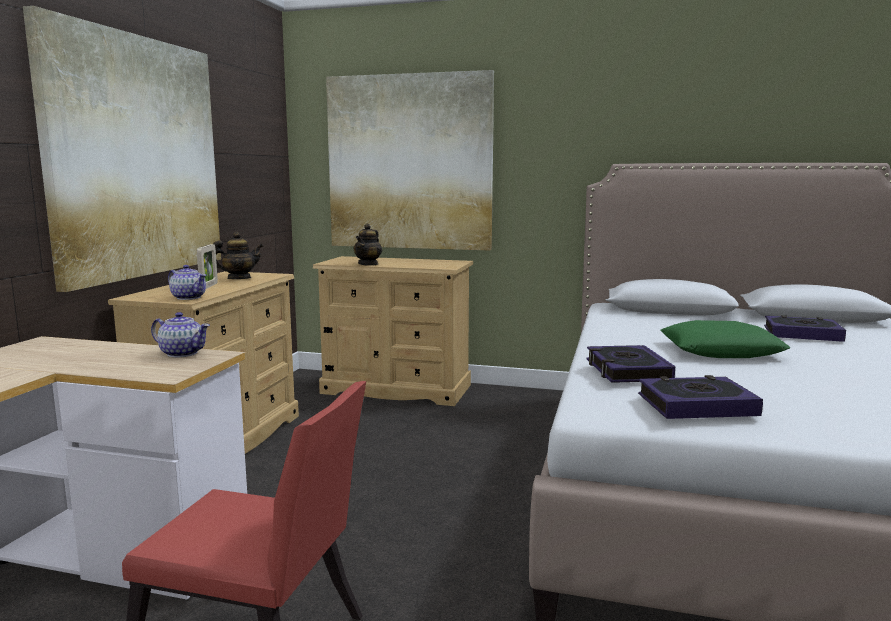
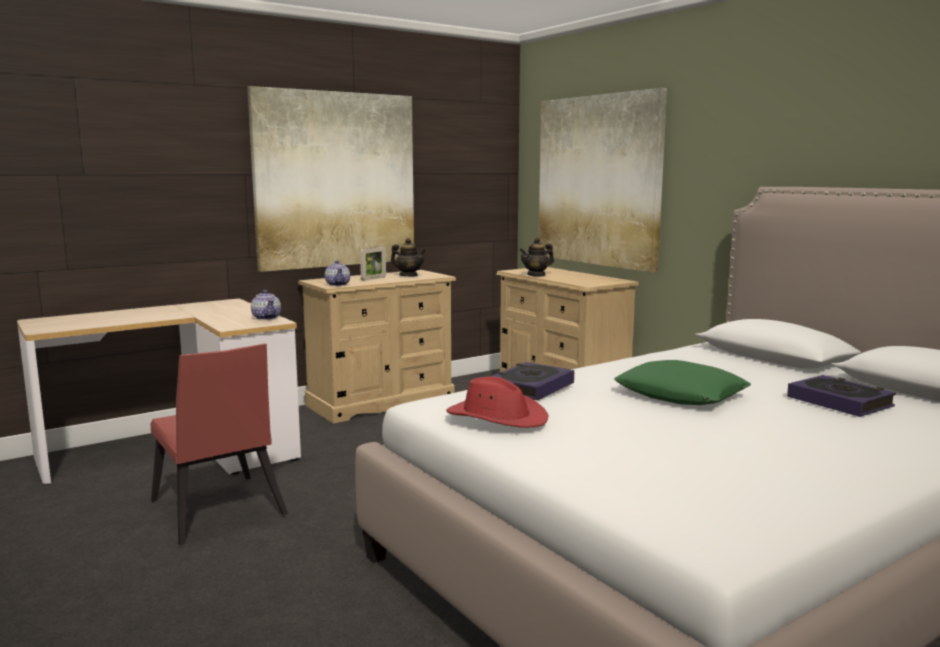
camera: 40 degrees right, 0 degrees up
(696, 405) = (497, 417): book -> red hat

